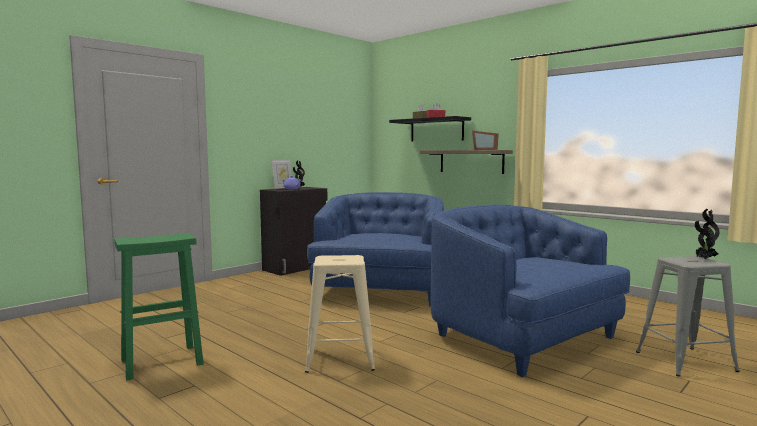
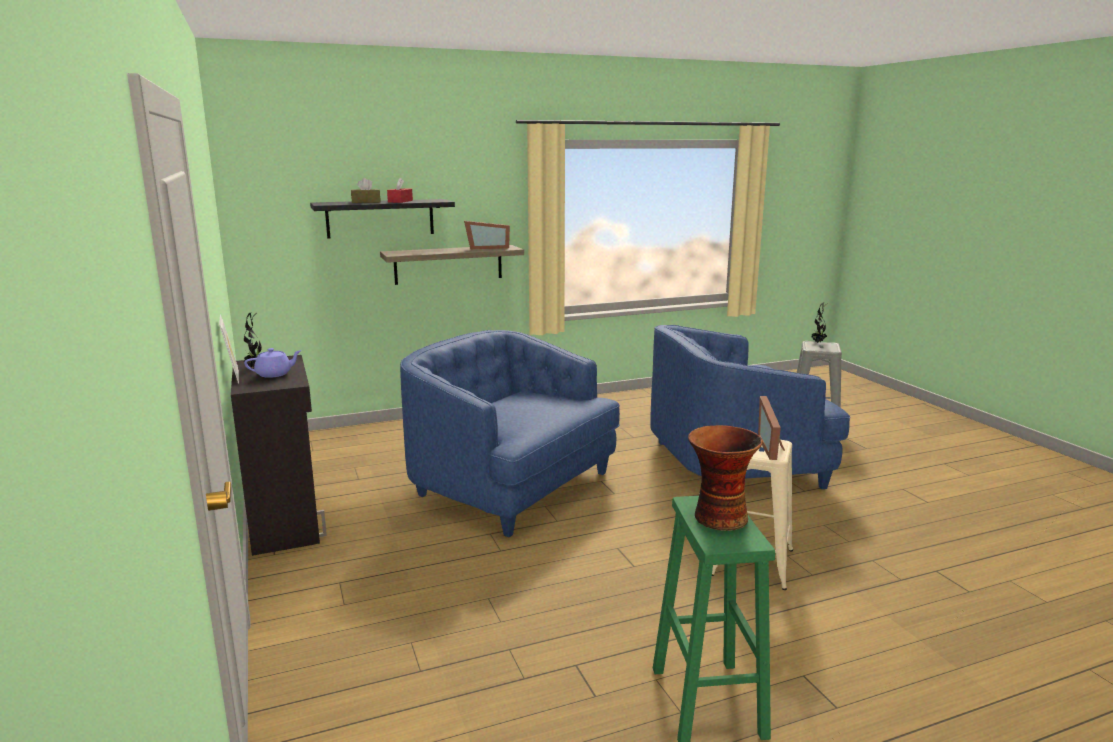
camera: 65 degrees left, 10 degrees up
(160, 237) = (718, 518): none -> vase
(343, 260) = (772, 447): none -> picture frame

